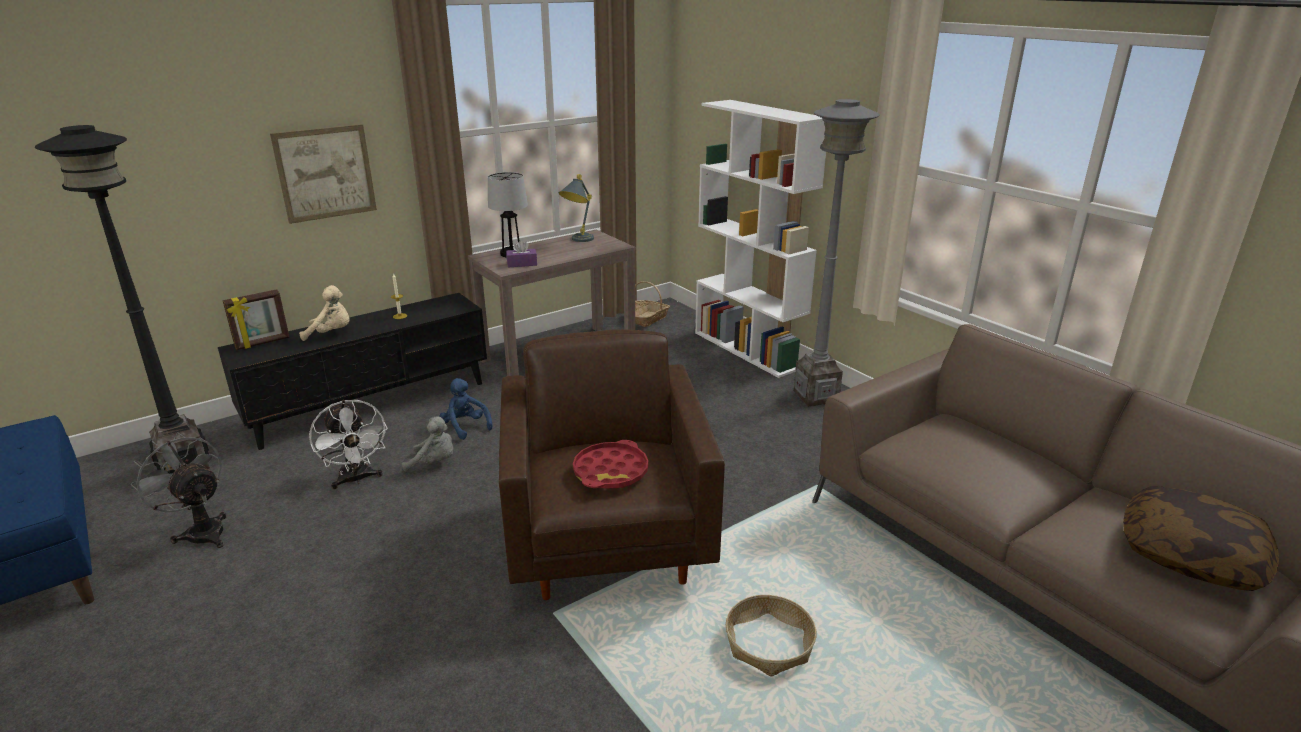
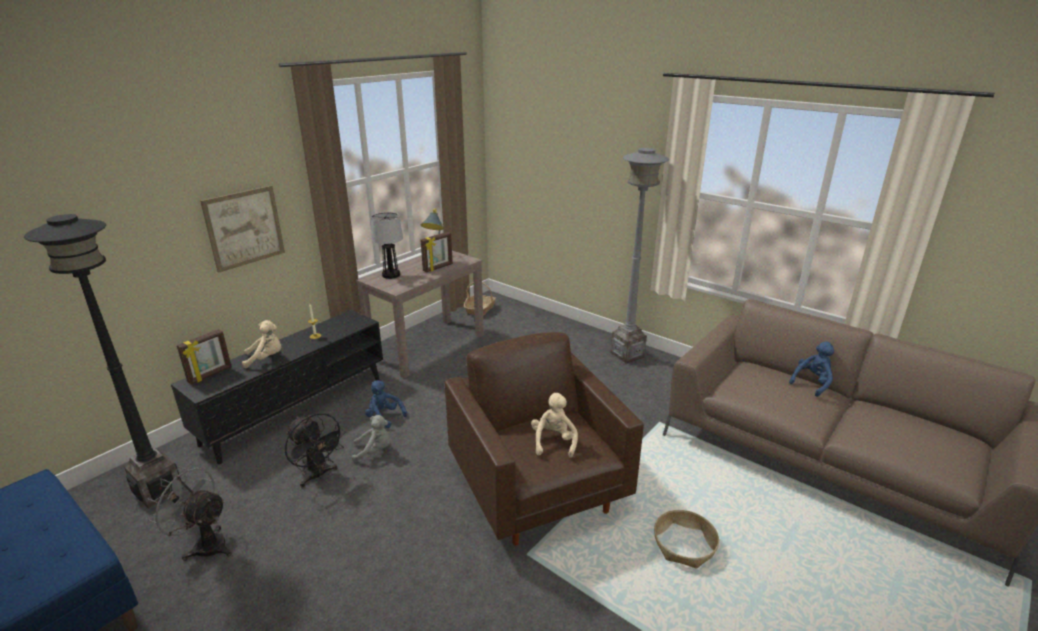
camera: 15 degrees left, 0 degrees up
(356, 479) = (318, 475): white fan -> black fan
(522, 264) = (405, 283): purple tissue box -> none
(574, 251) = (438, 268): none -> picture frame
(611, 471) = (554, 442): red tray -> beige plush toy
(748, 350) = (565, 325): white bookcase -> none
(1033, 454) = (812, 383): none -> blue plush toy
(1190, 555) = (932, 438): pillow -> none

